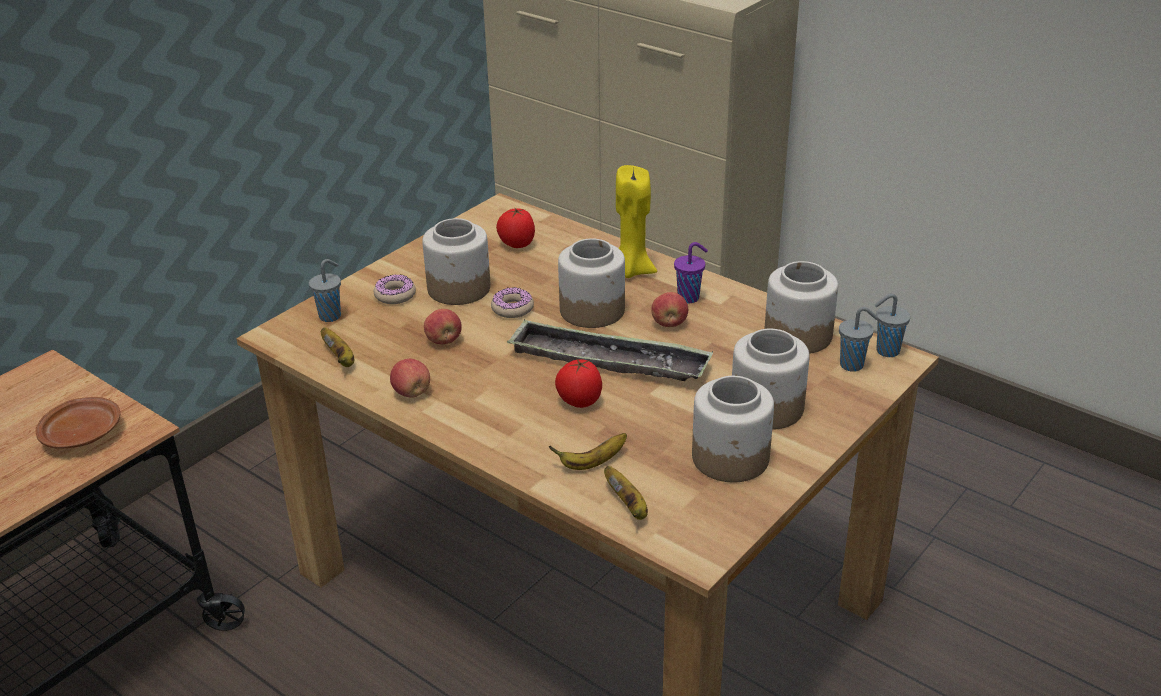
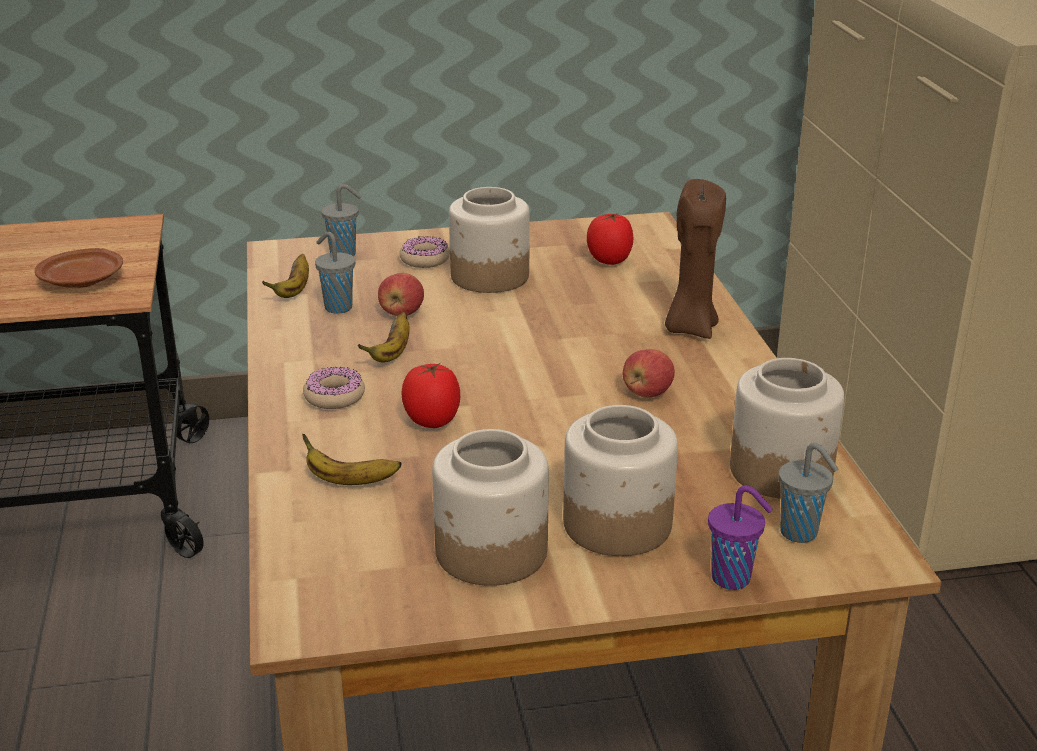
camera: 40 degrees right, 5 degrees down
(411, 393) = (301, 343): apple -> none
(512, 308) = (510, 313): donut -> donut (334, 396)
(592, 310) = (586, 347): jar -> none
(608, 361) = (523, 399): tray -> none
(628, 506) = (314, 538): banana -> banana (392, 353)
(632, 270) = (690, 328): yellow candle -> brown candle
(690, 298) = (712, 379): purple cup -> purple cup (733, 579)
(886, 351) = (872, 540): grey cup -> grey cup (337, 307)

